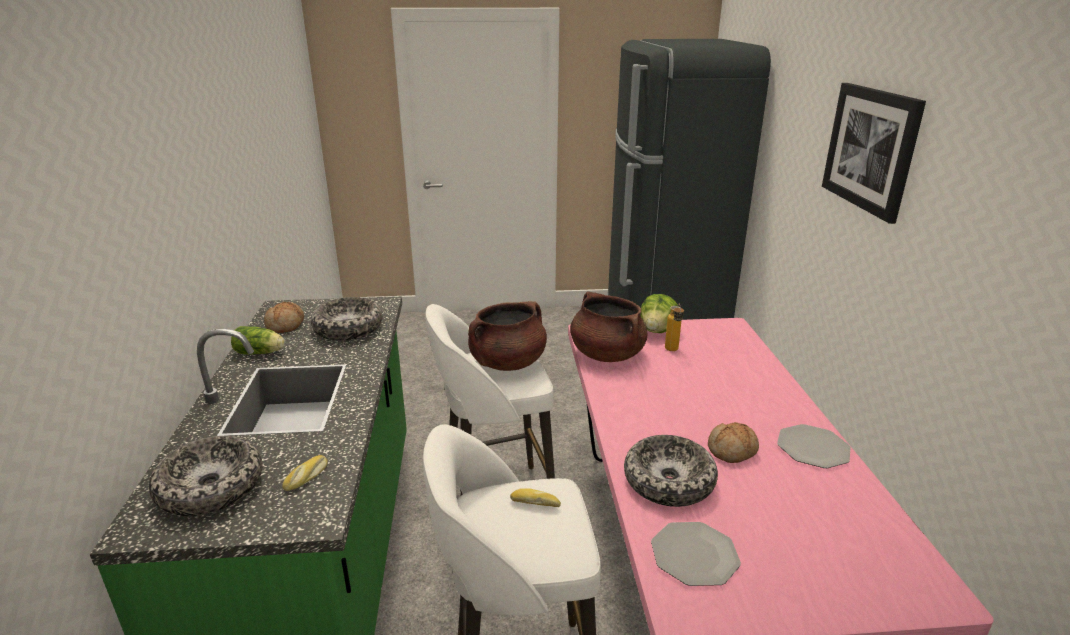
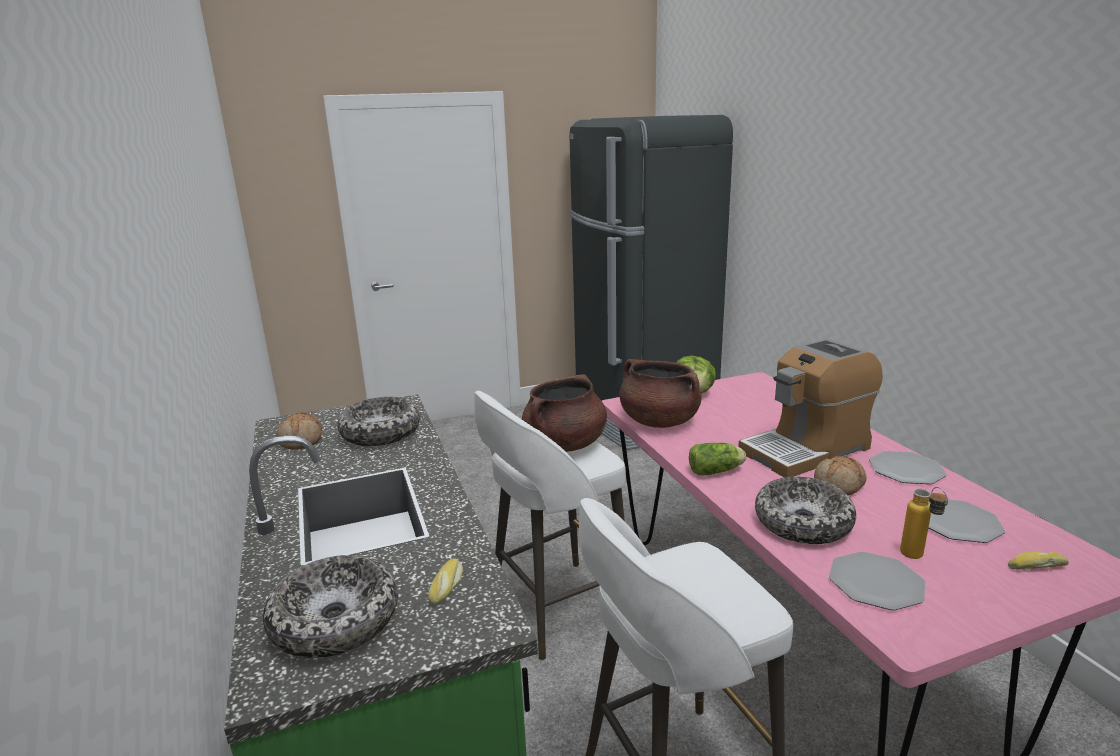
camera: 15 degrees left, 5 degrees down
(261, 353) = (292, 472): lettuce -> lettuce (717, 471)
(535, 502) = (690, 568): bread -> bread (1035, 566)
(672, 351) = (720, 409): bottle -> bottle (918, 558)
(726, 408) = (806, 449): none -> coffee machine
(823, 513) = (957, 522): none -> plate
(870, 149) = (873, 190): picture -> none

